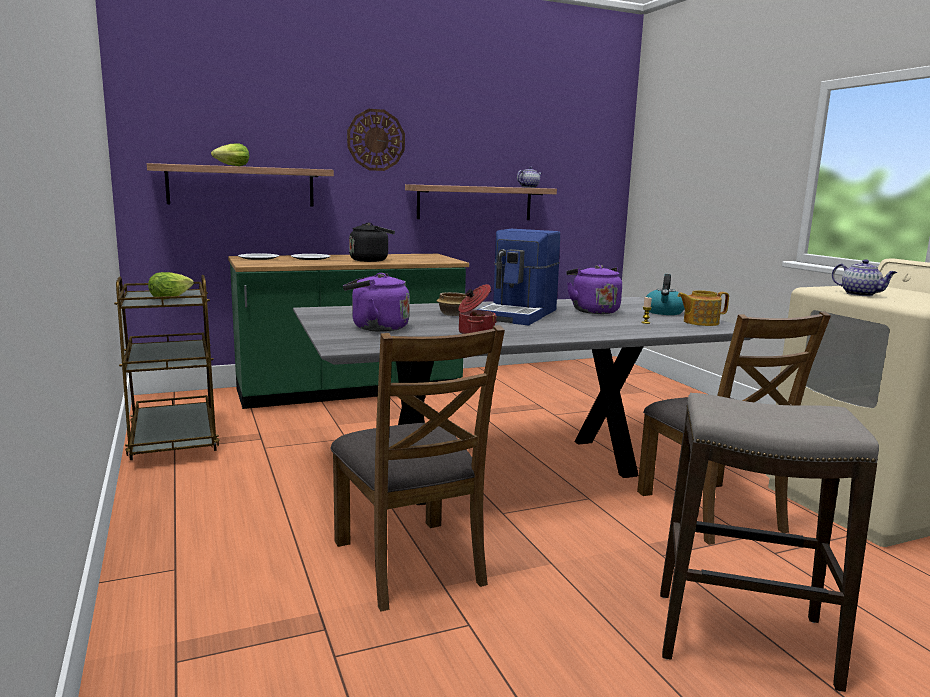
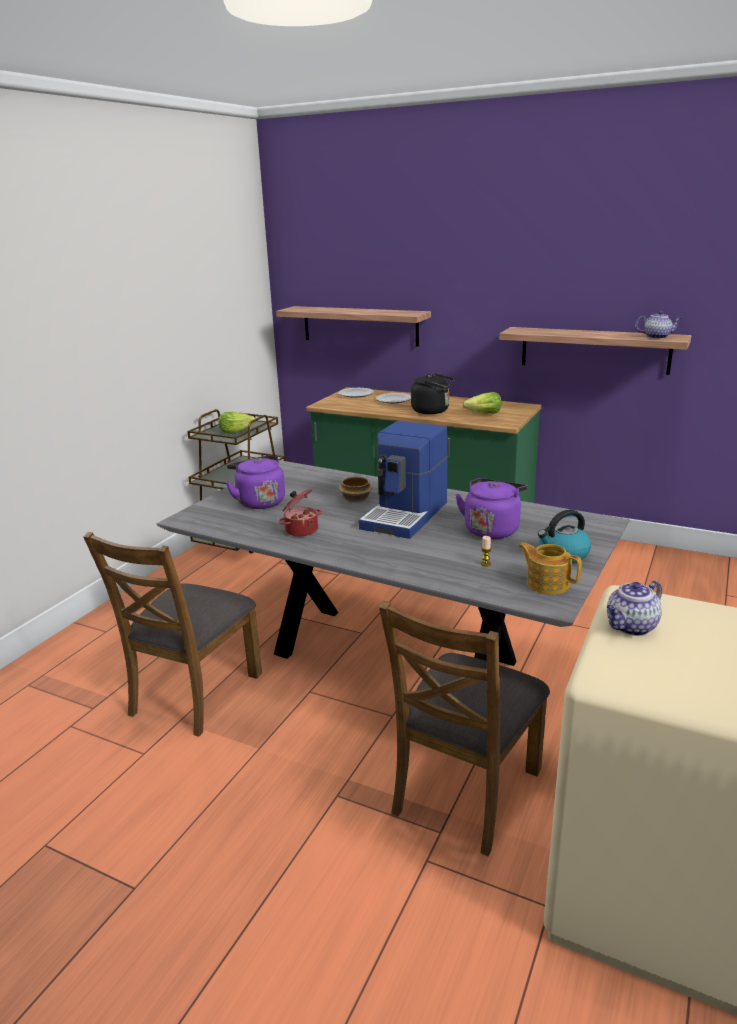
camera: 50 degrees right, 10 degrees up
(232, 166) = (342, 310): lettuce -> lettuce (483, 414)
(376, 140) = (481, 280): wall clock -> none
(519, 314) = (406, 515): coffee machine -> coffee machine turned 45 degrees counterclockwise
(743, 639) = (245, 889): stool -> none
(861, 294) = (631, 627): teapot -> teapot turned 45 degrees clockwise

